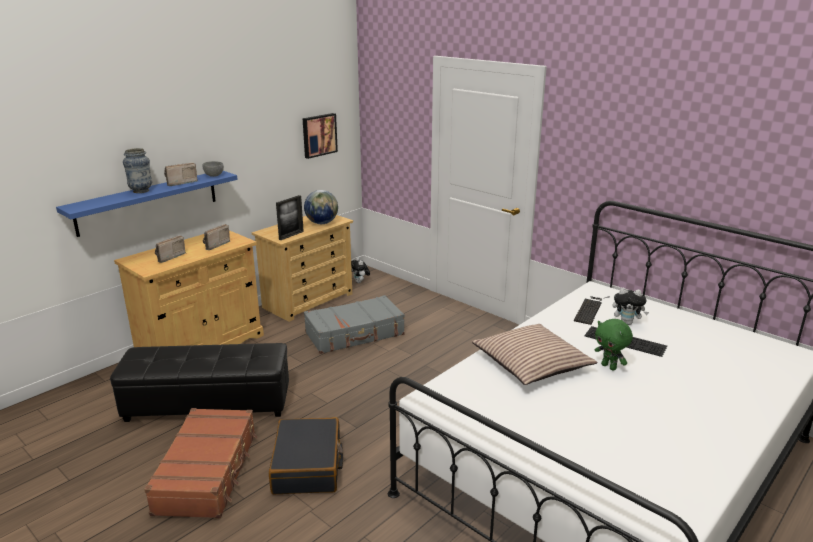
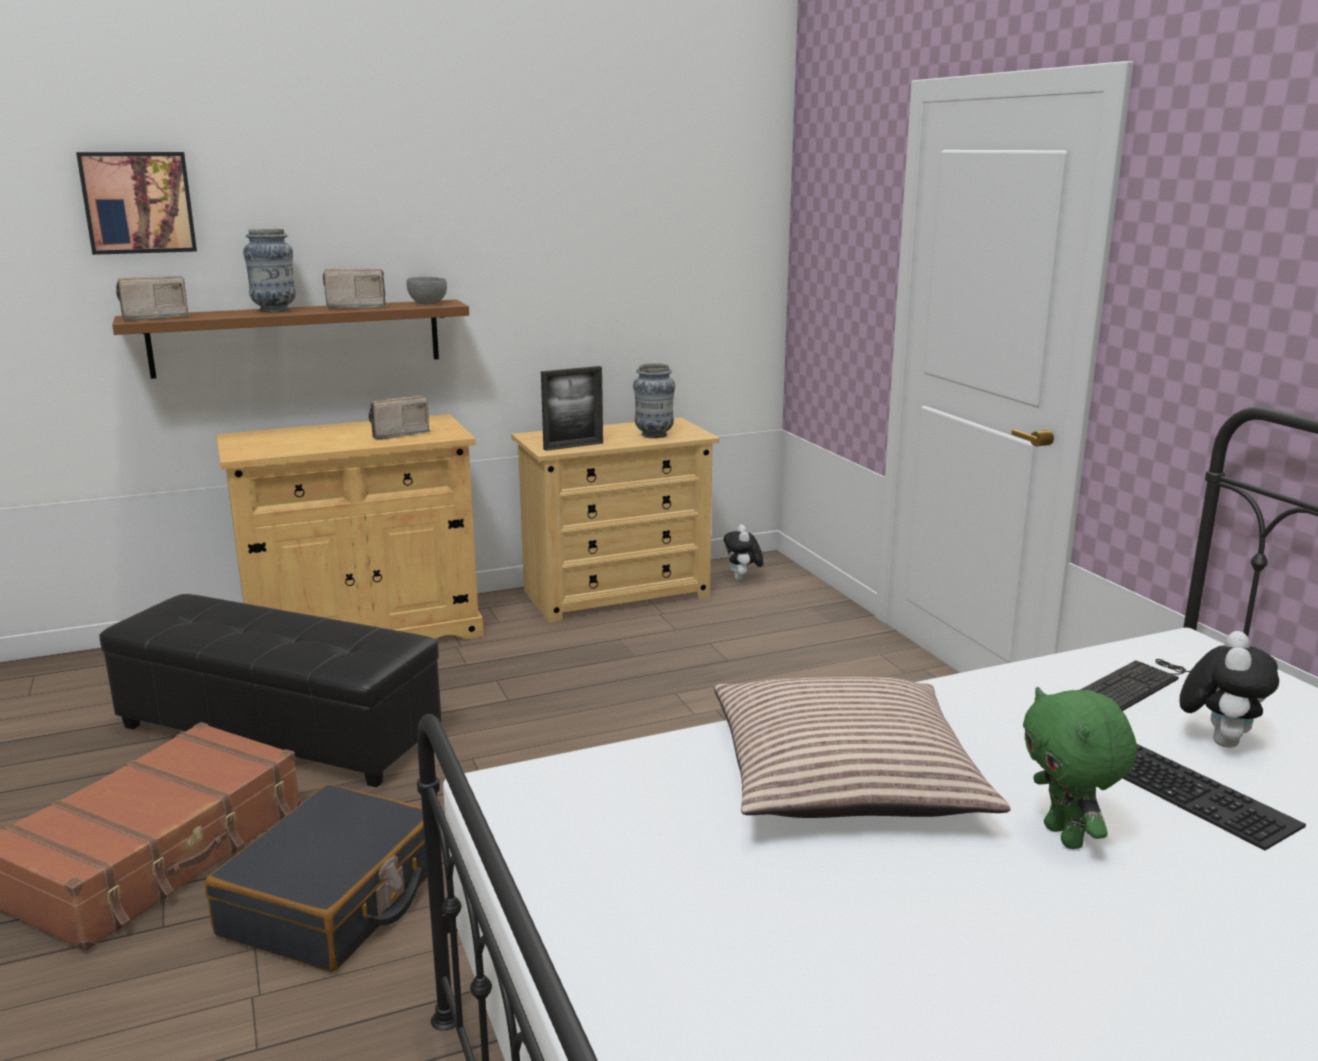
camera: 25 degrees right, 5 degrees down
(148, 202) = (297, 337): blue shelf -> brown shelf
(168, 257) = (299, 441): radio -> radio (153, 317)
(319, 135) = (685, 261): picture -> picture (138, 202)
(322, 223) = (654, 435): globe -> vase
(355, 334) = (653, 668): grey suitcase -> none
(627, 323) = (1218, 740): plush toy -> plush toy turned 105 degrees counterclockwise

